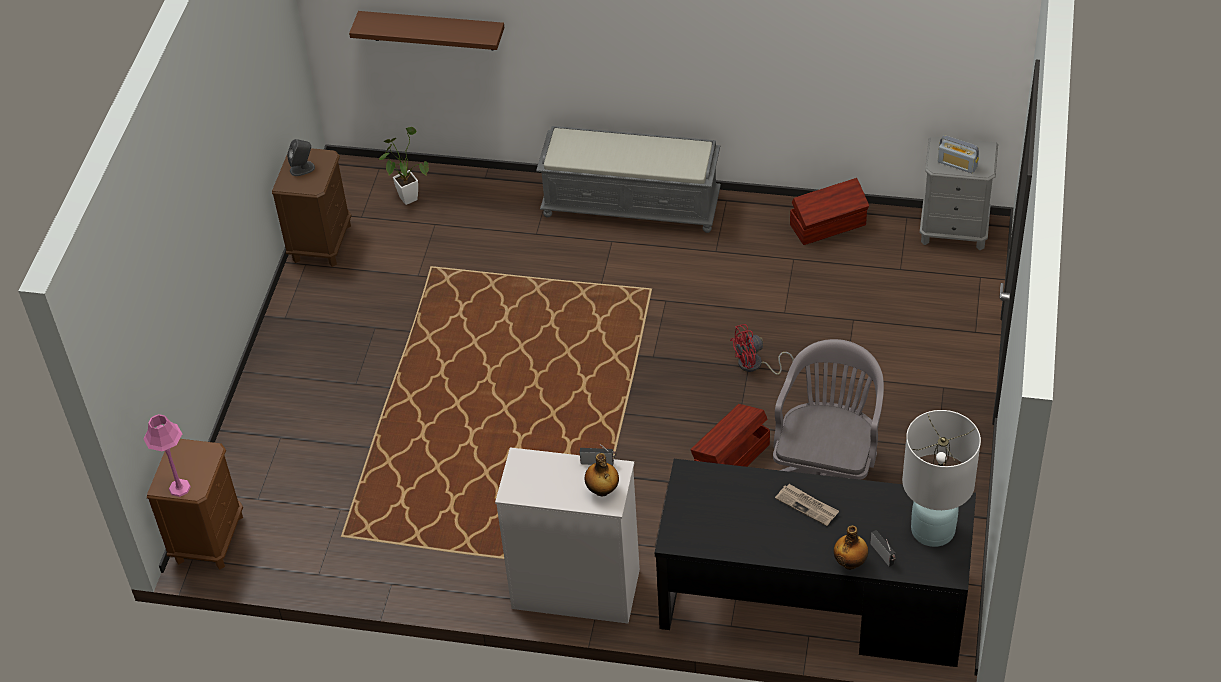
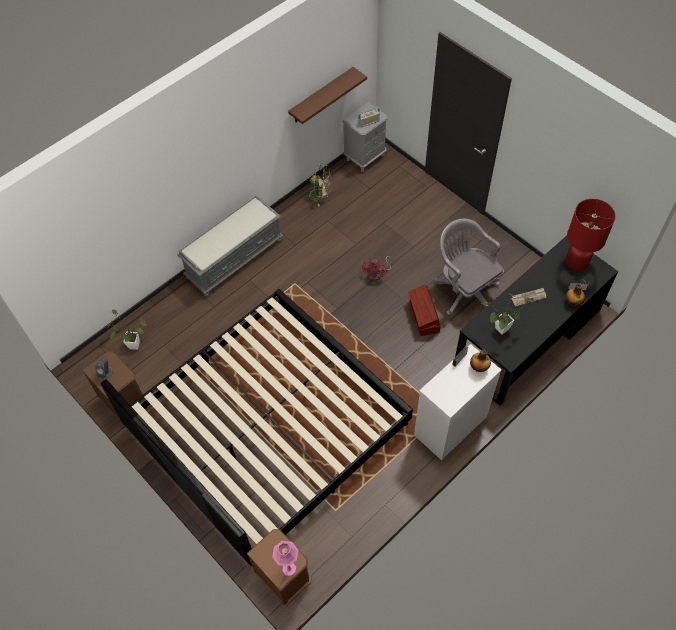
camera: 55 degrees left, 10 degrees up
(404, 397) = (268, 427): none -> bed
(432, 30) = (102, 249): brown shelf -> brown shelf (321, 96)
(714, 502) = (499, 331): none -> potted plant
(829, 225) = (320, 195): brown storage box -> green fan
(932, 530) = (576, 262): white table lamp -> red table lamp

